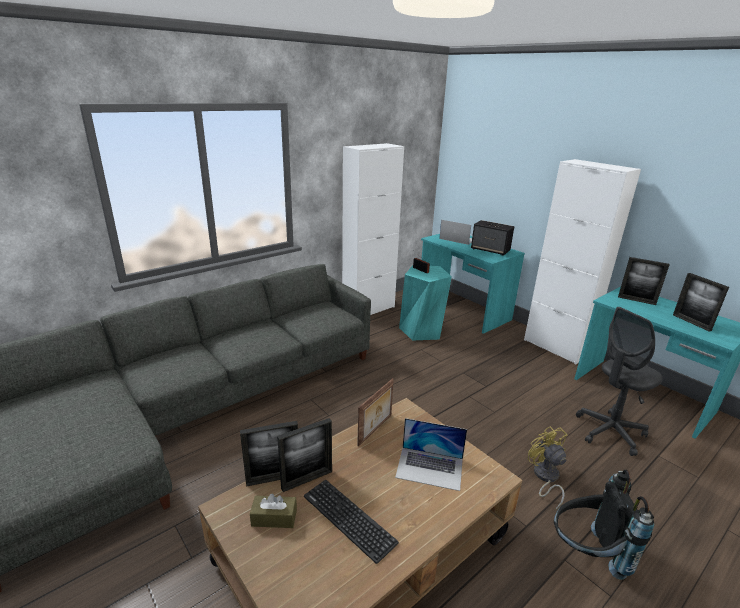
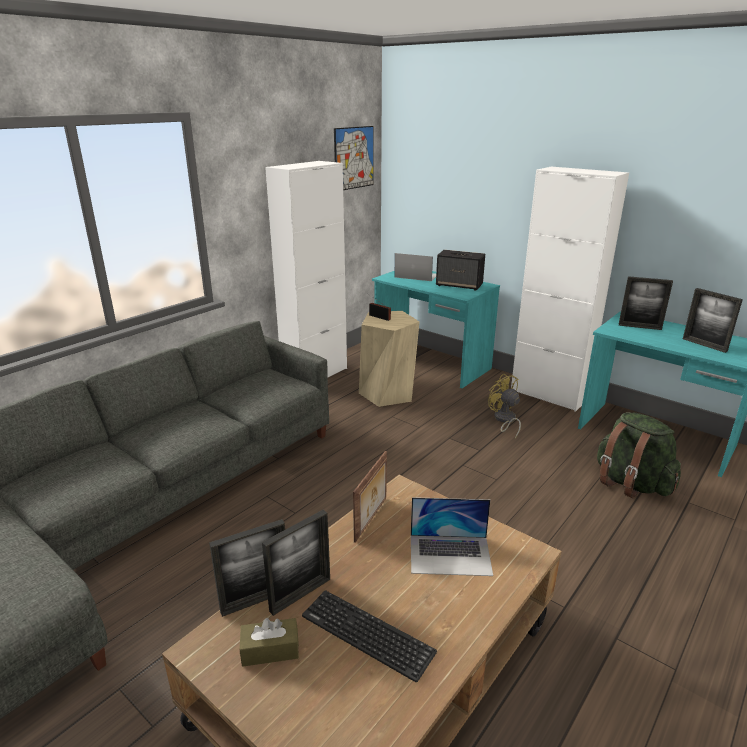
camera: 10 degrees left, 0 degrees up
(417, 142) = (354, 158): none -> picture
(421, 330) = (387, 393): turquoise stool -> beige stool
(545, 477) = (572, 547): yellow fan -> yellow fan (504, 420)
(586, 554) = (638, 627): black backpack -> none
(609, 432) = (630, 483): grey office chair -> green backpack

